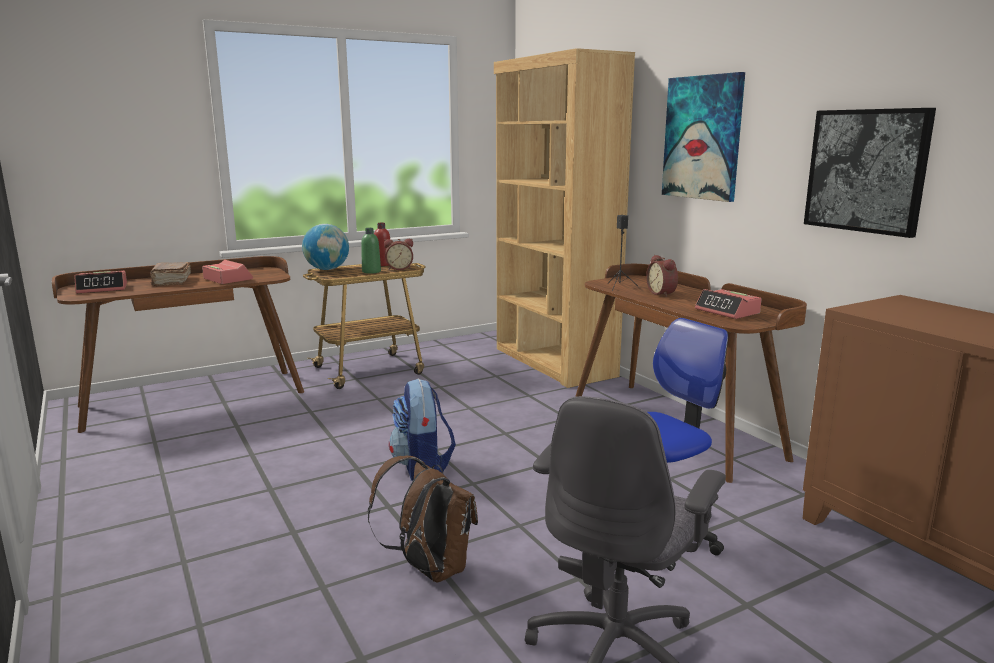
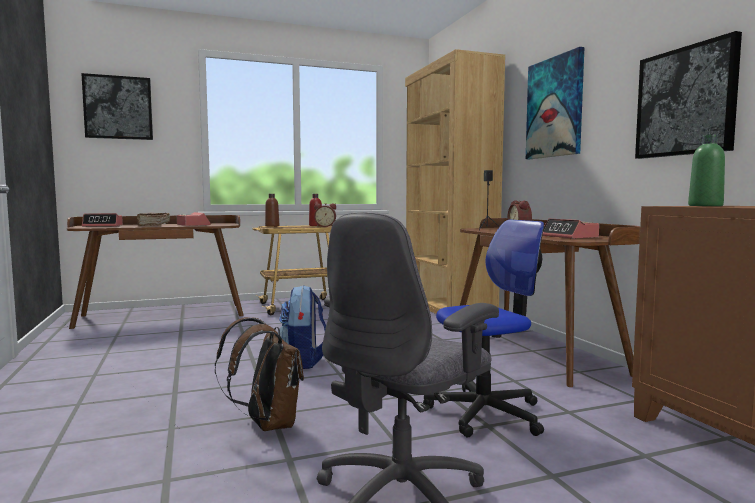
camera: 10 degrees right, 10 degrees down
(94, 111) = (118, 107): none -> picture
(327, 269) = (272, 226): globe -> brown bottle
(371, 271) = (302, 227): green bottle -> green bottle (705, 205)

